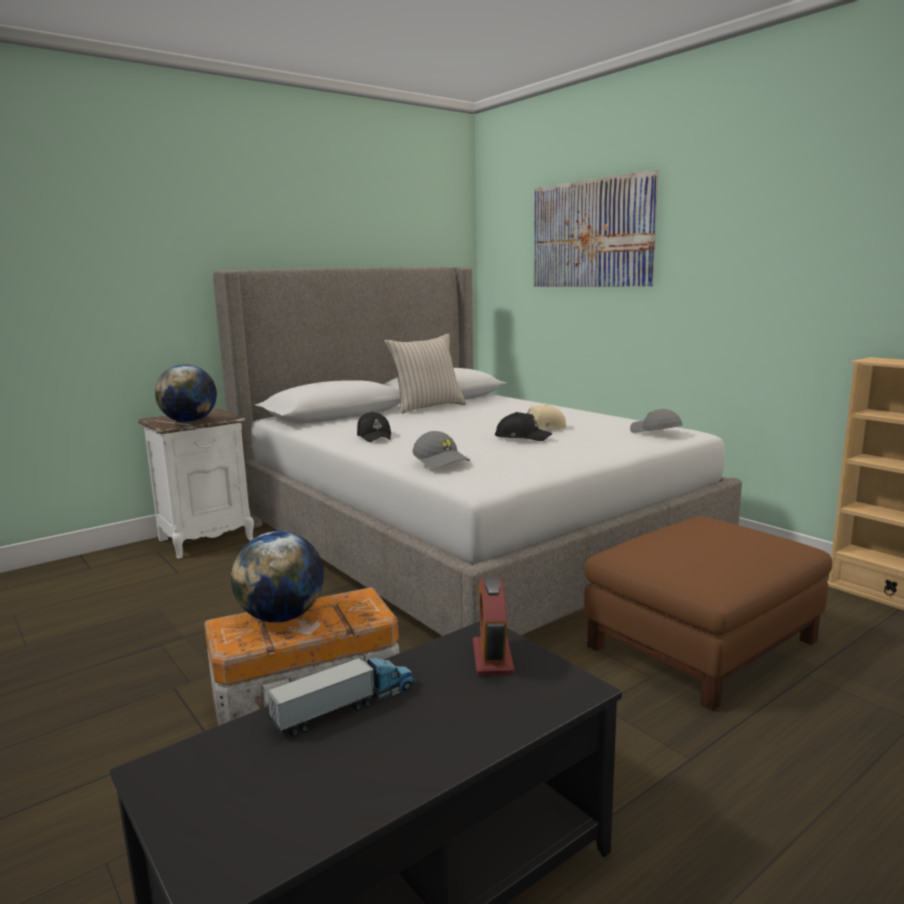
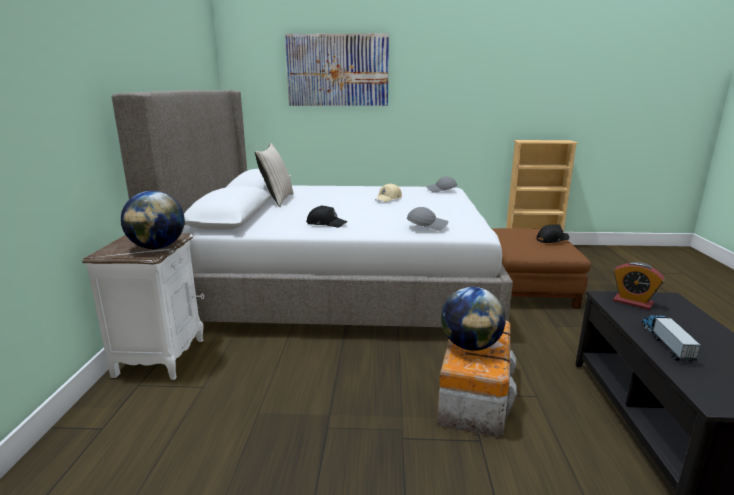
camera: 50 degrees left, 5 degrees up
(522, 437) = (403, 205): black cap -> black cap (552, 239)

